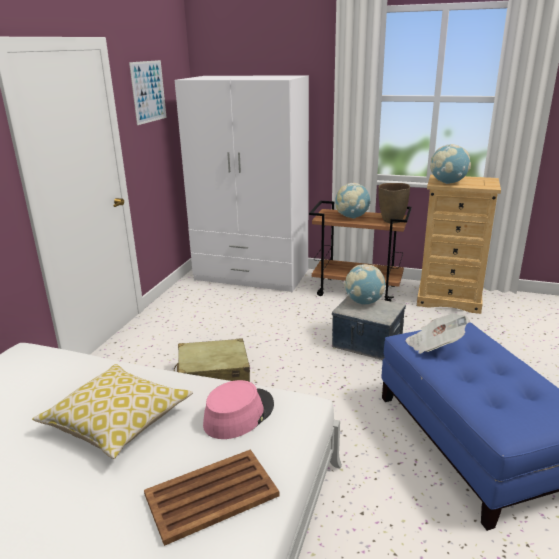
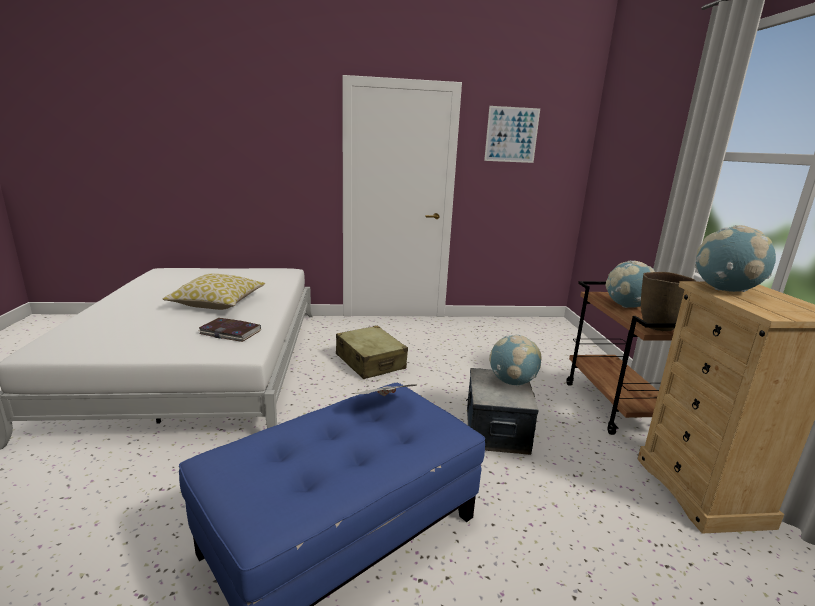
camera: 65 degrees right, 5 degrees down
(213, 495) = (140, 337): brown tray -> none
(238, 414) = (231, 332): pink hat -> book
(252, 275) = (560, 342): white wardrobe -> none

